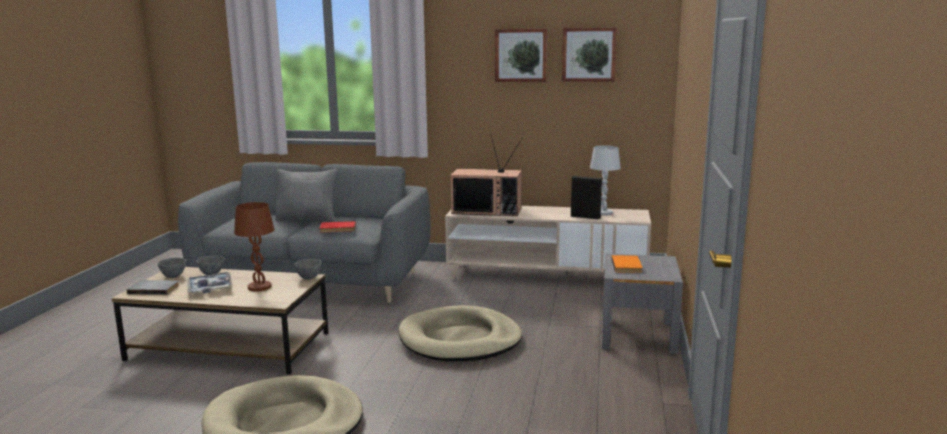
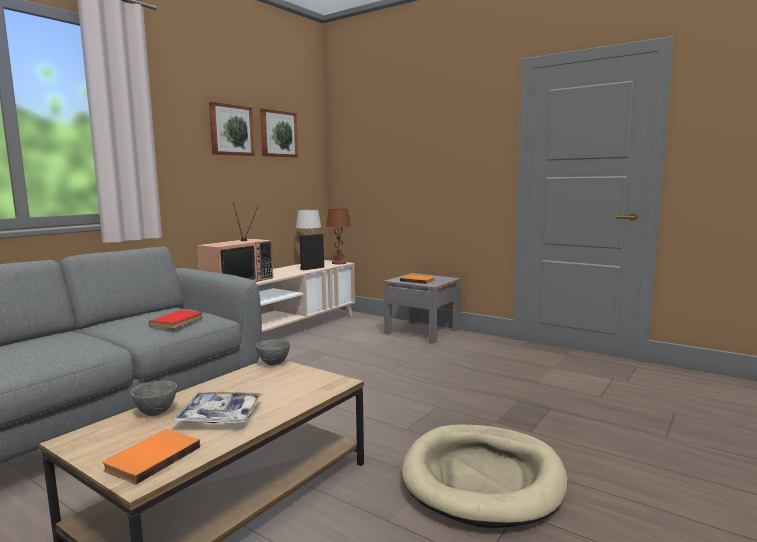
camera: 65 degrees left, 5 degrees down
(154, 289) = (151, 458): grey book -> orange book
(173, 276) = (109, 441): grey bowl -> none
(259, 287) = (267, 388): brown table lamp -> brown table lamp (339, 263)
(307, 219) = (93, 331): grey pillow -> none
(460, 340) = (369, 377): beige dog bed -> none

